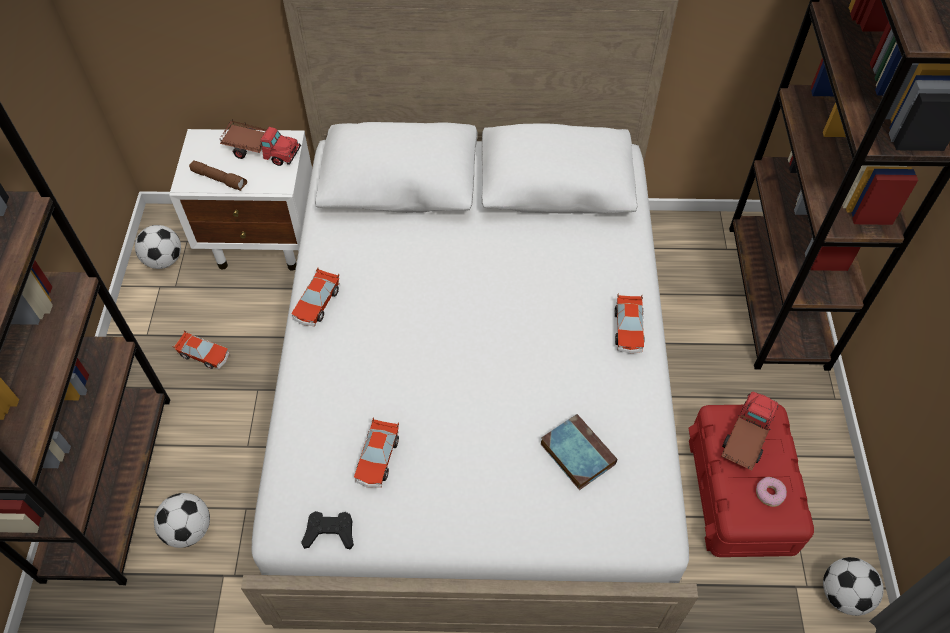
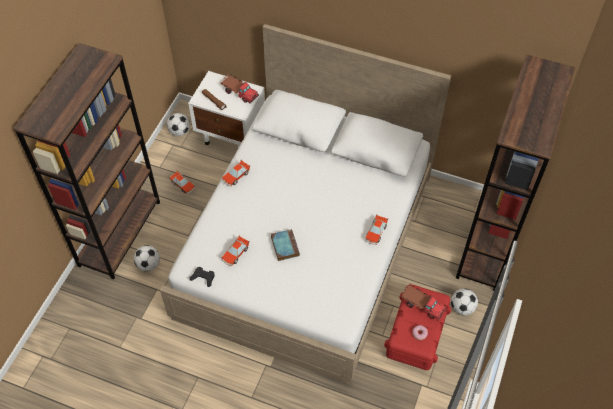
camera: 20 degrees right, 0 degrees up
(576, 453) = (324, 280): book -> book (284, 246)
(746, 437) = (422, 304): toy truck -> toy truck turned 75 degrees clockwise
(844, 595) = (443, 396): football -> football (462, 308)

